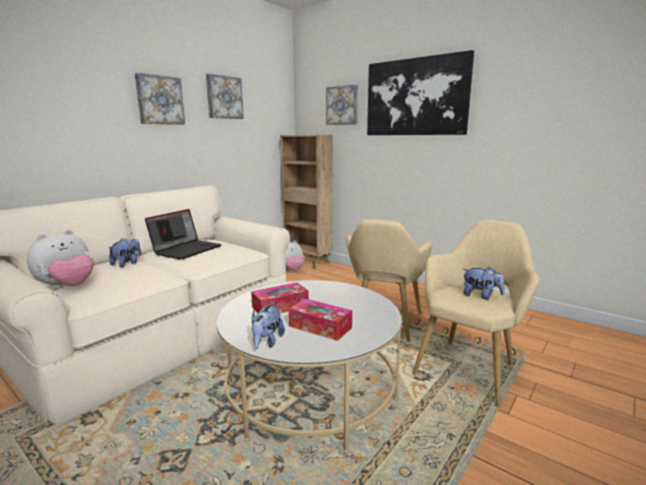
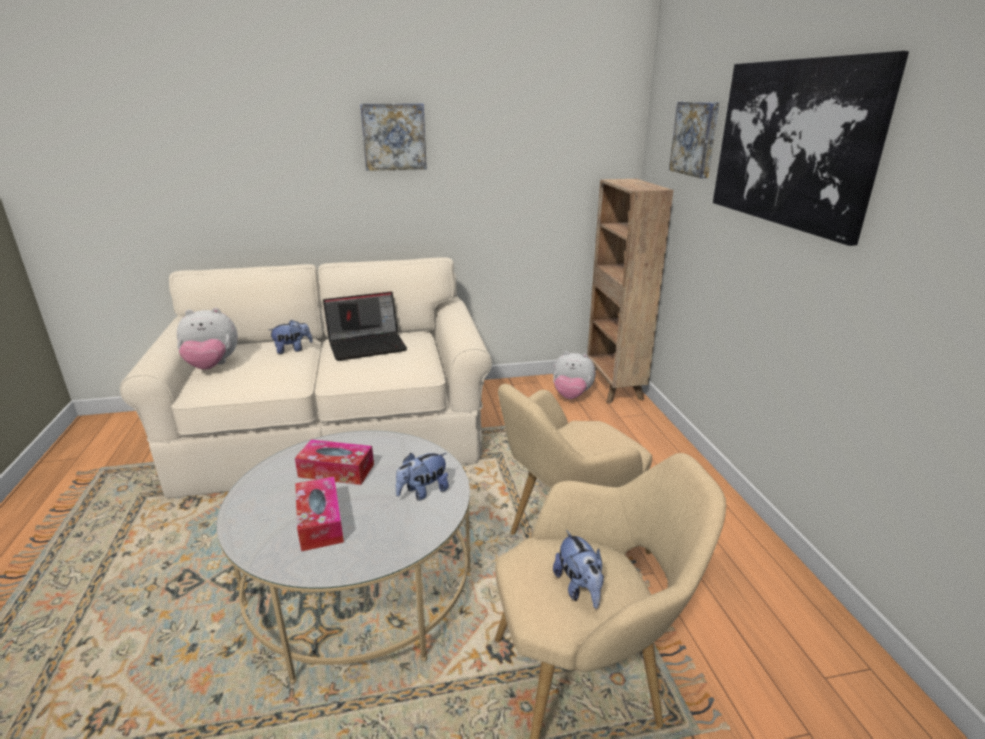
camera: 40 degrees right, 10 degrees up
(224, 97) = (499, 124): picture -> none
(266, 342) = (249, 514): plush toy -> plush toy (423, 492)

